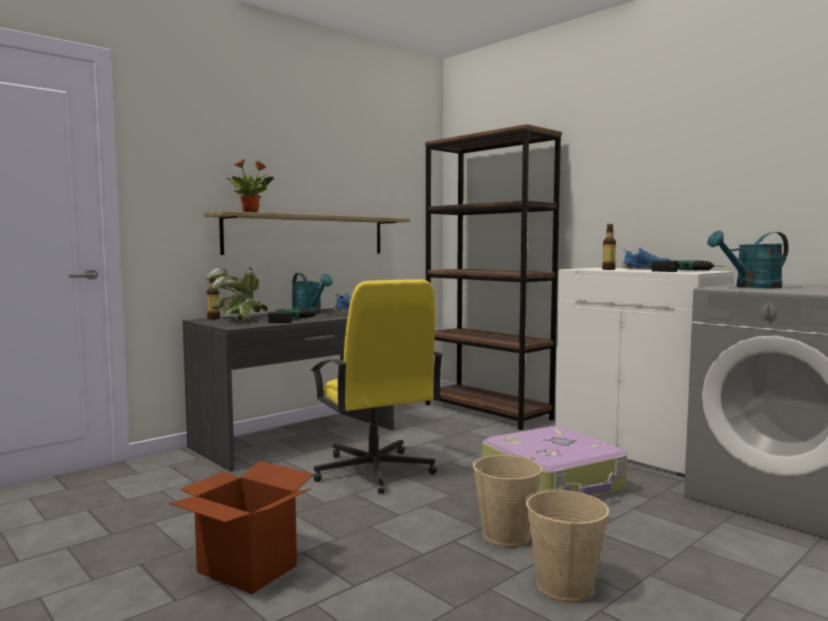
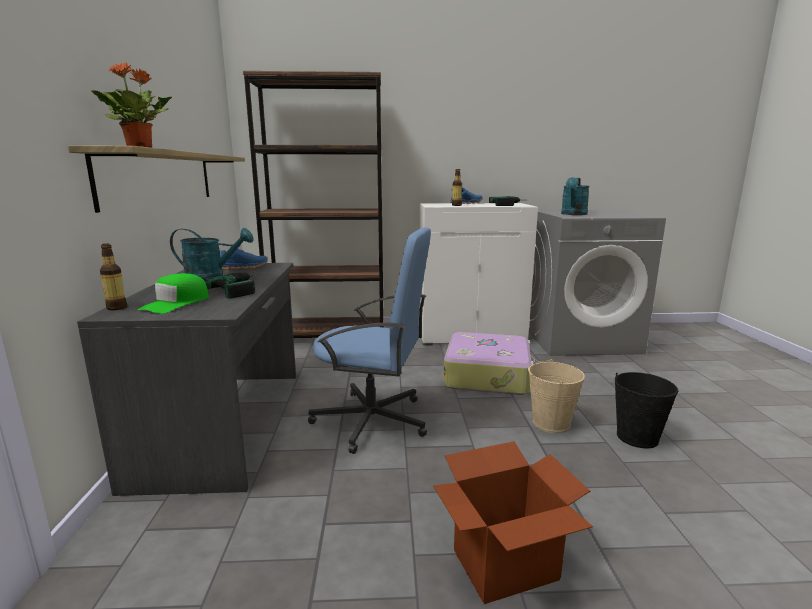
camera: 50 degrees left, 10 degrees up
(239, 320) = (176, 303): potted plant -> green cap
(374, 471) = (373, 420): yellow office chair -> blue office chair
(565, 587) = (637, 437): beige bucket -> black bucket

